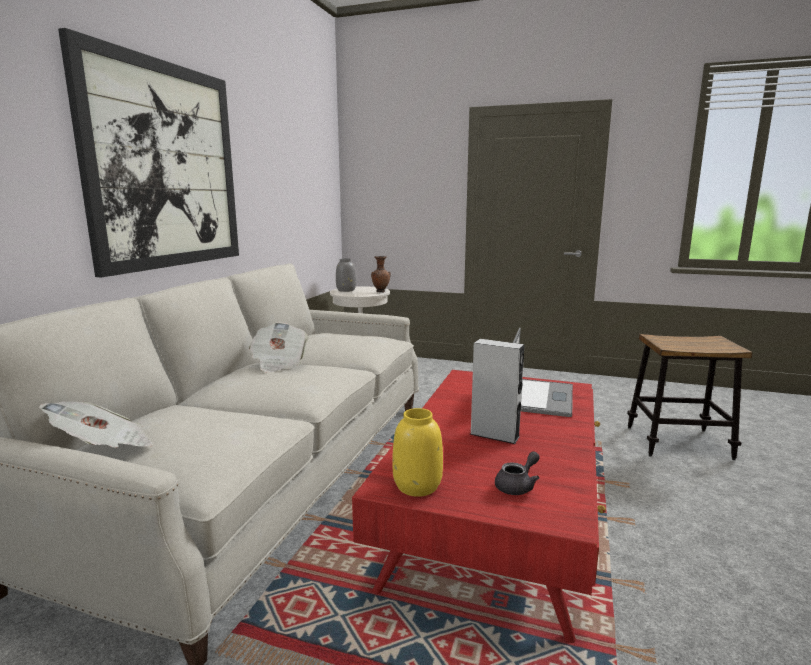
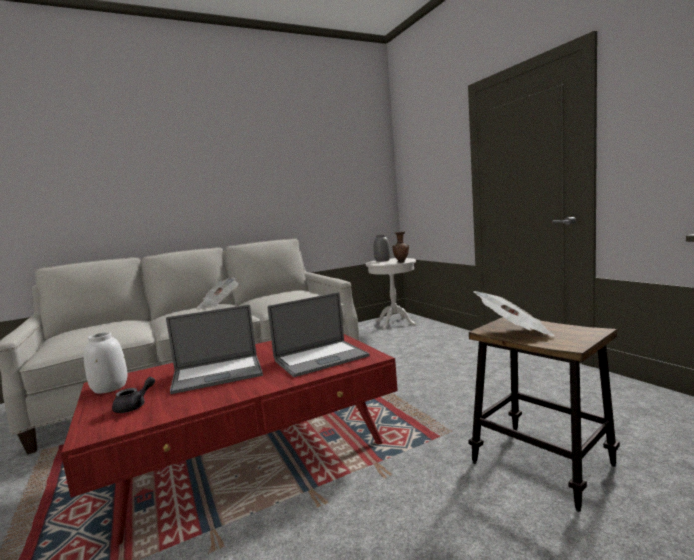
camera: 45 degrees right, 5 degrees down
(104, 447) = (62, 331): newspaper -> newspaper (514, 332)
(165, 166) = (193, 181): picture -> none
(418, 486) = (110, 387): yellow vase -> white vase
(494, 435) = (217, 374): grey speaker -> laptop
(518, 486) = (135, 406): grey teapot -> grey teapot turned 60 degrees counterclockwise

